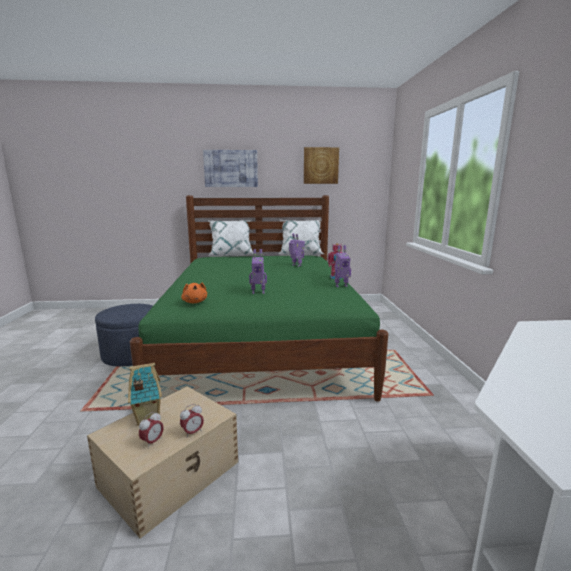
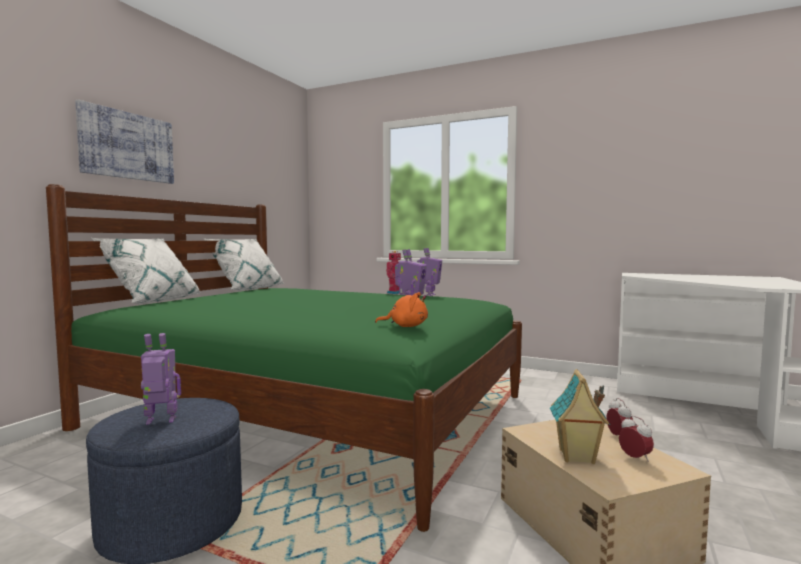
camera: 60 degrees left, 10 degrees down
(296, 265) = (313, 293): toy robot -> toy robot (161, 421)
(320, 165) = (248, 164): picture -> none

